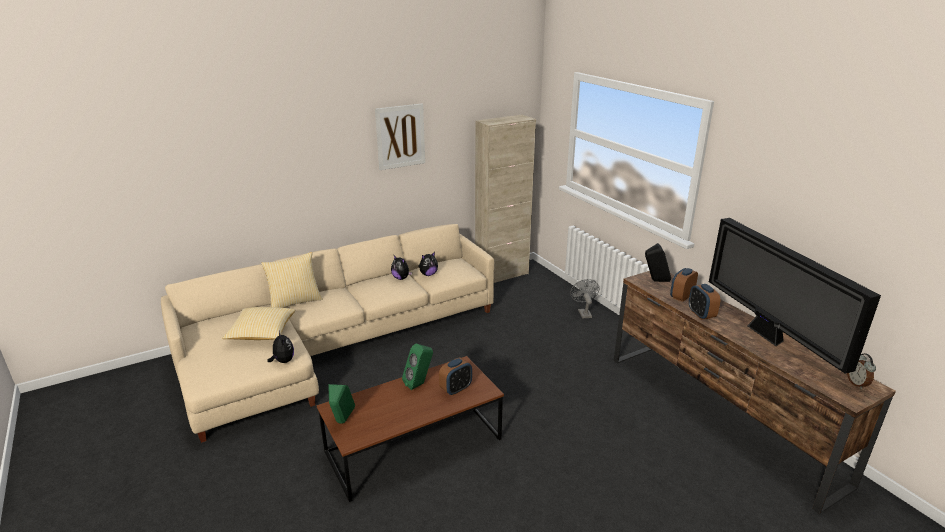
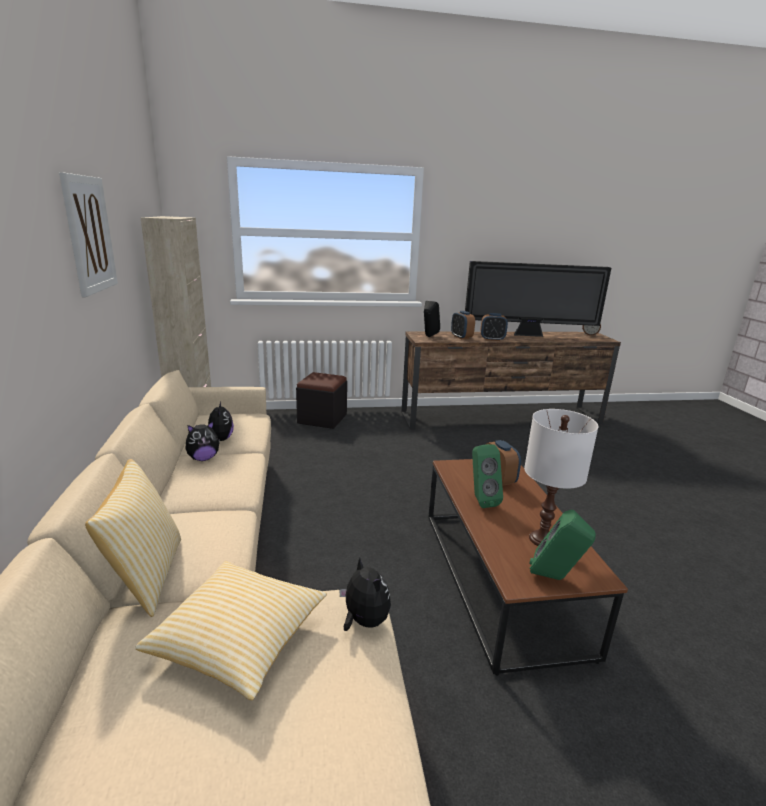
camera: 70 degrees left, 5 degrees down
(283, 361) = (364, 621): plush toy -> plush toy turned 60 degrees clockwise
(382, 415) = (542, 539): none -> white table lamp
(583, 312) = (322, 419): grey fan -> black ottoman

